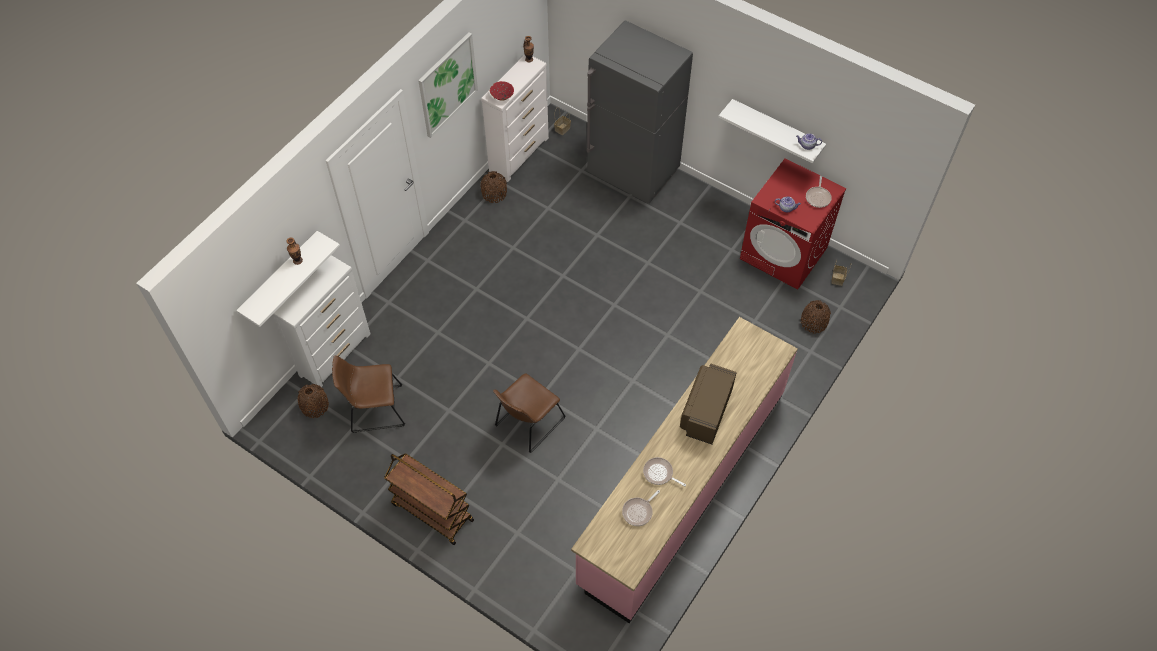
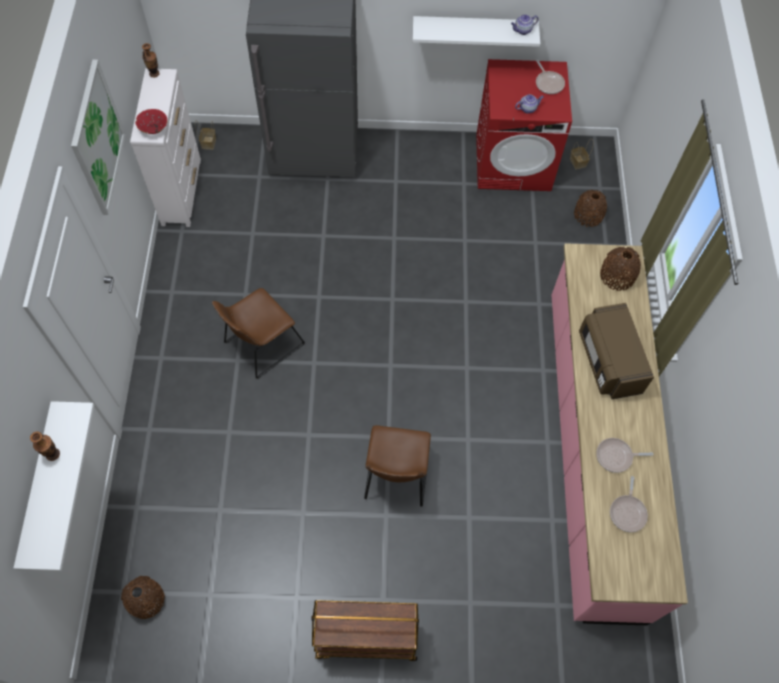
camera: 35 degrees left, 5 degrees up
(336, 354) = (129, 524): white dresser -> none
(374, 409) = (218, 561): brown chair -> brown chair (261, 345)
(494, 193) = (184, 246): brown vase -> brown vase (617, 276)

